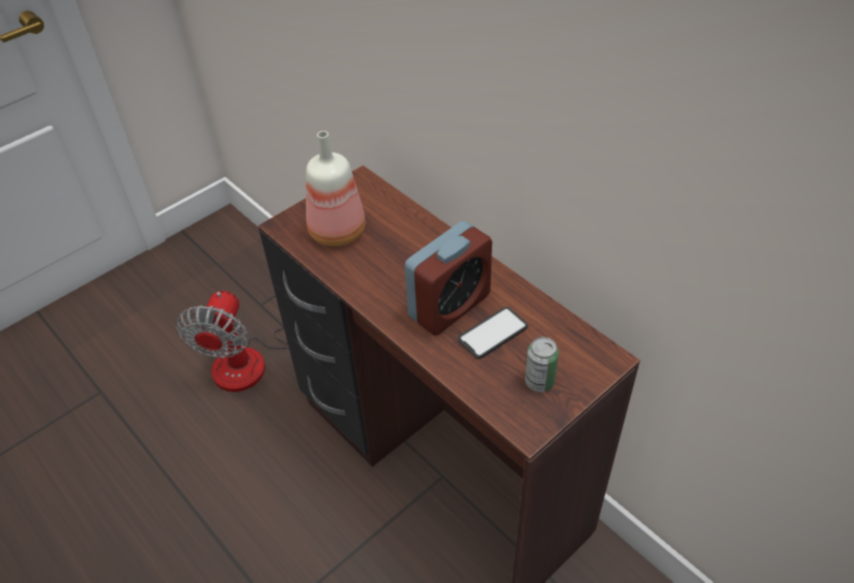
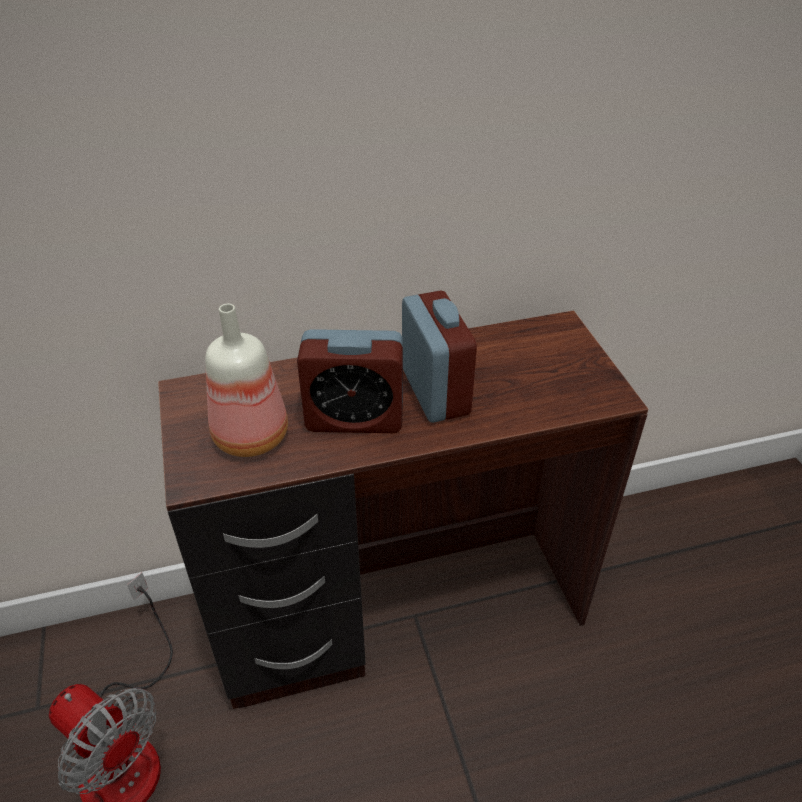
camera: 65 degrees left, 5 degrees down
(389, 274) = (354, 418): none -> alarm clock
(493, 333) = (490, 377): phone -> none
(539, 382) = (566, 371): can -> none

